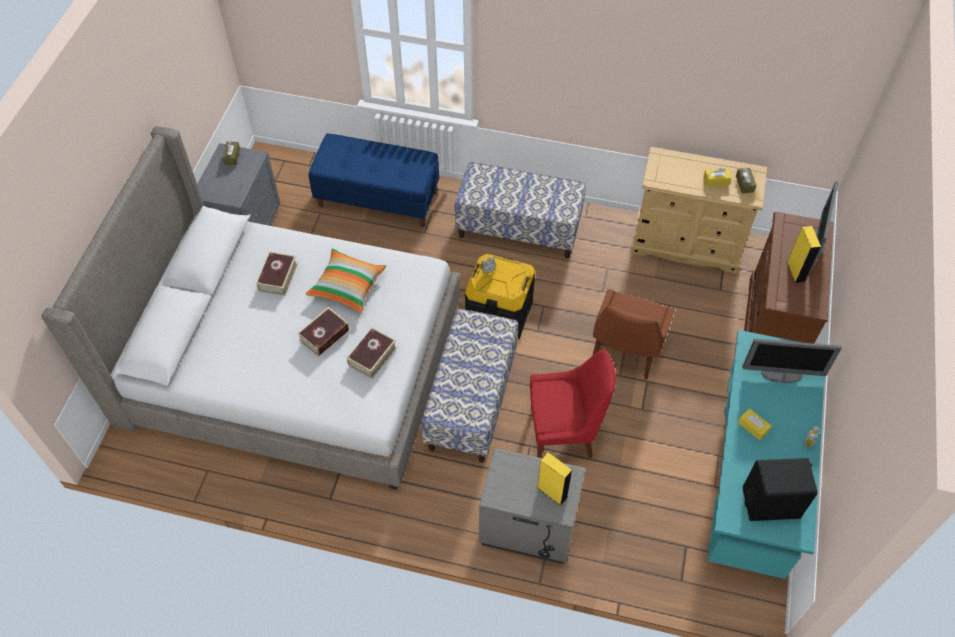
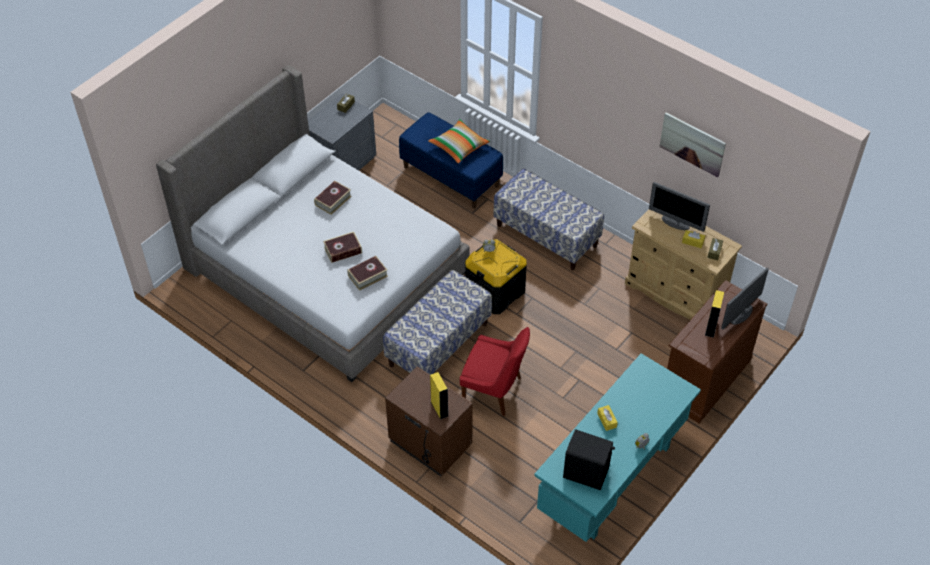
camera: 25 degrees right, 5 degrees down
(347, 286) = (377, 224): pillow -> pillow (459, 146)
(528, 528) = (429, 443): grey nightstand -> brown nightstand
(625, 353) = (574, 354): brown chair -> none
(699, 66) = (692, 144): none -> picture
(782, 374) = (653, 394): monitor -> monitor (675, 223)

